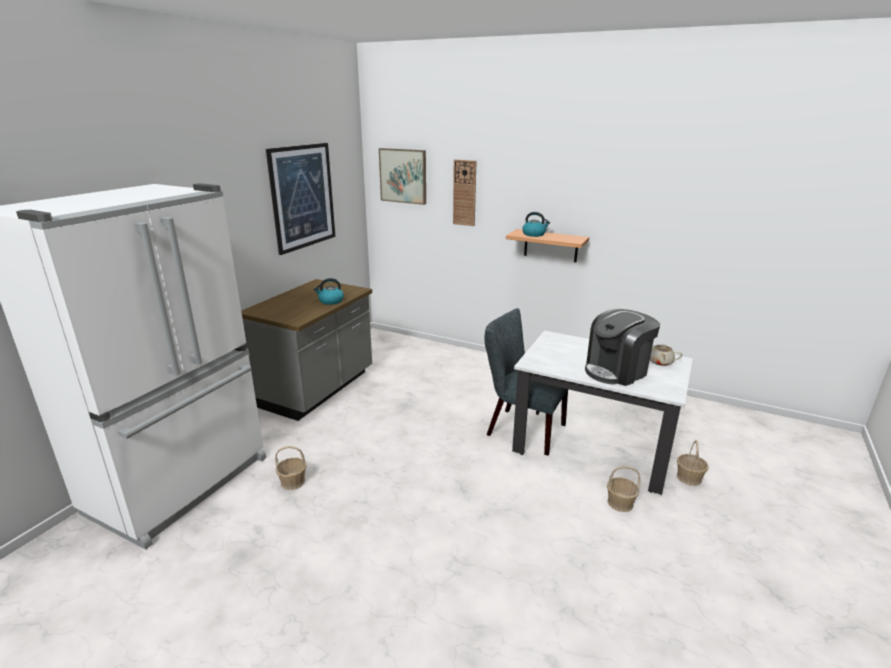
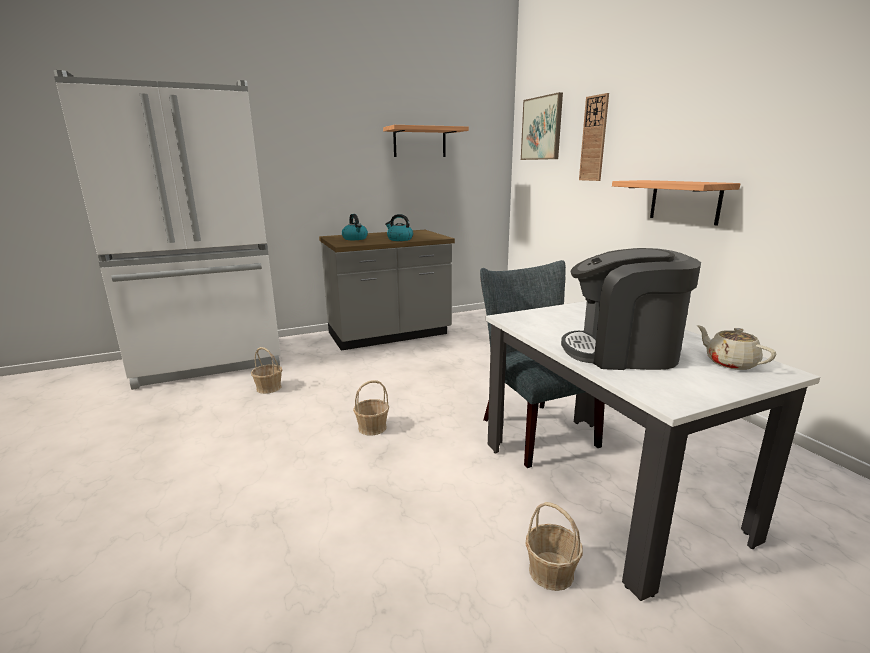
camera: 40 degrees right, 5 degrees down
(302, 197) = (419, 142): picture -> shelf
(534, 234) = (655, 181): kettle -> kettle (355, 239)
(688, 478) = (737, 609): basket -> basket (372, 427)

